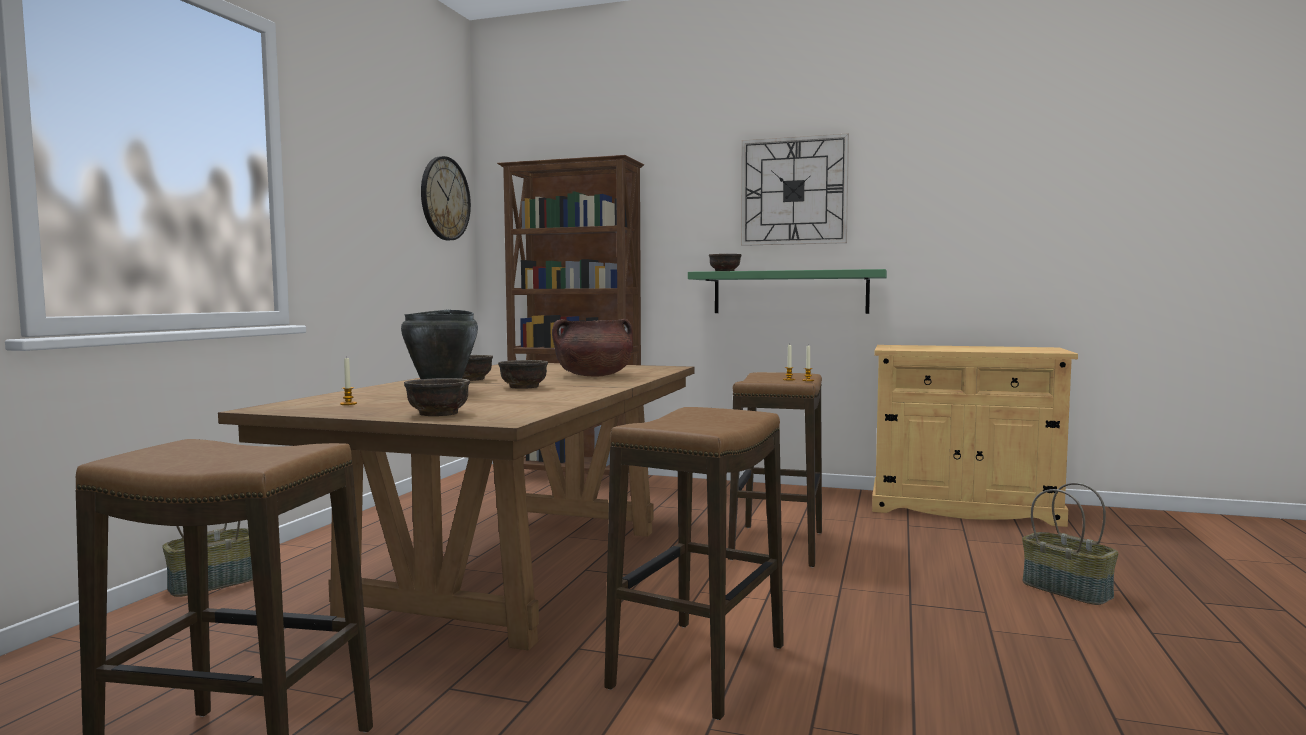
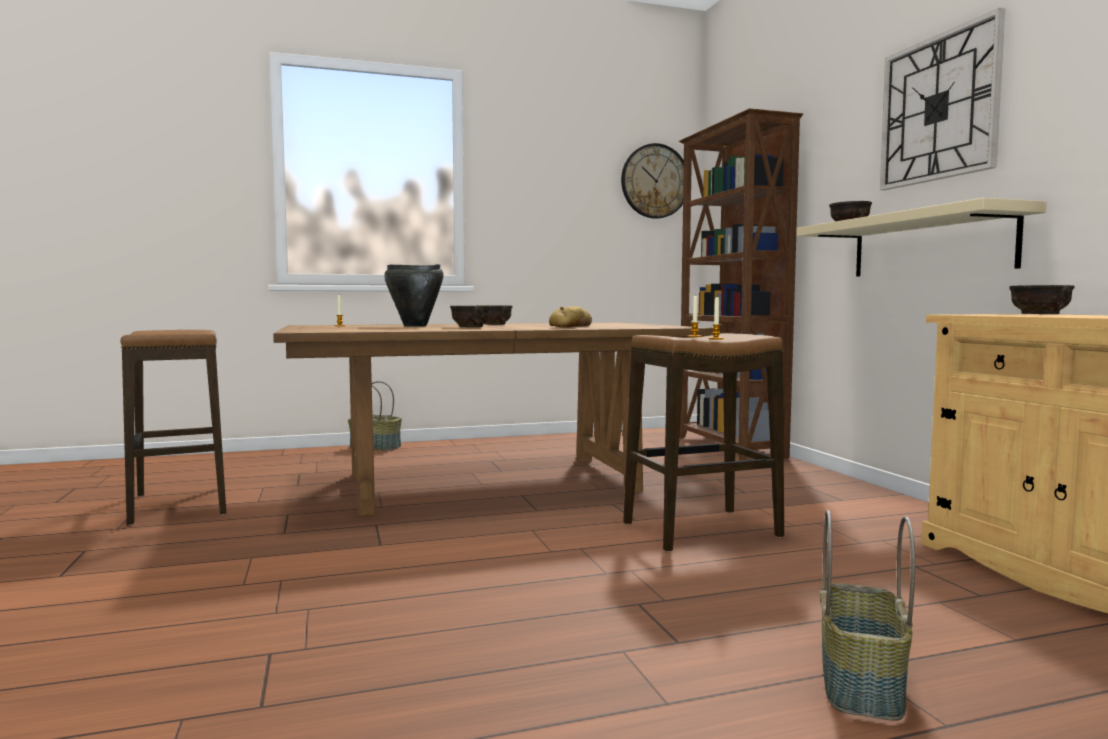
camera: 55 degrees right, 0 degrees up
(438, 414) = (314, 329): brown bowl -> brown bowl (1039, 314)
(594, 376) = (573, 326): brown cooking pot -> bread
(699, 667) = (379, 558): stool -> none
(790, 292) = (929, 245): green shelf -> beige shelf

